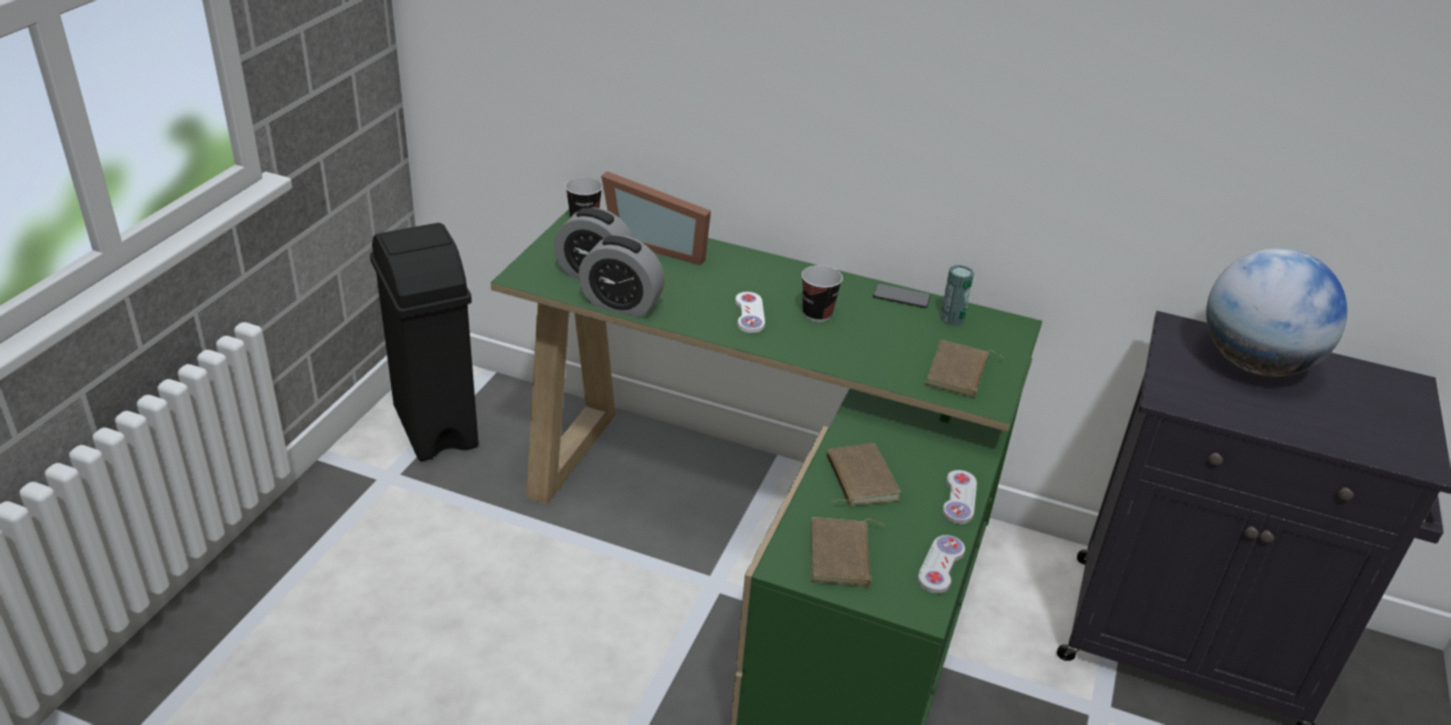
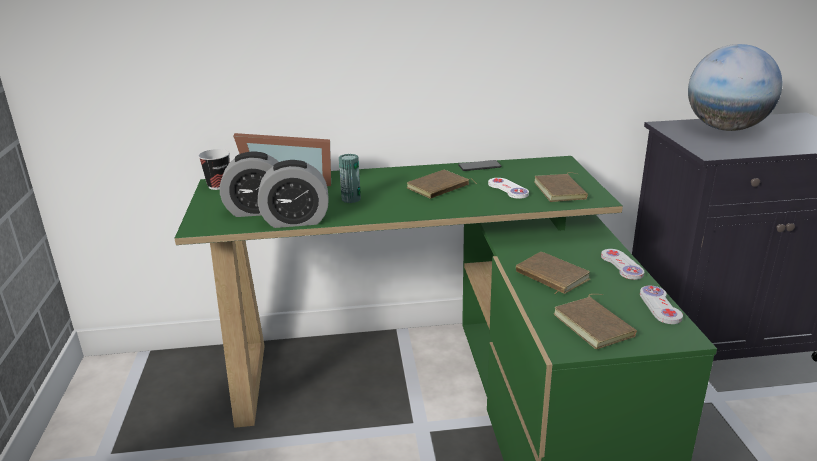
camera: 25 degrees left, 10 degrees down
(436, 425) = (121, 405): black trash can -> none
(749, 314) = (394, 200): white game controller -> white game controller (508, 189)
(817, 314) = (439, 188): cup -> brown book
(952, 319) = (522, 168): can -> can (351, 199)

